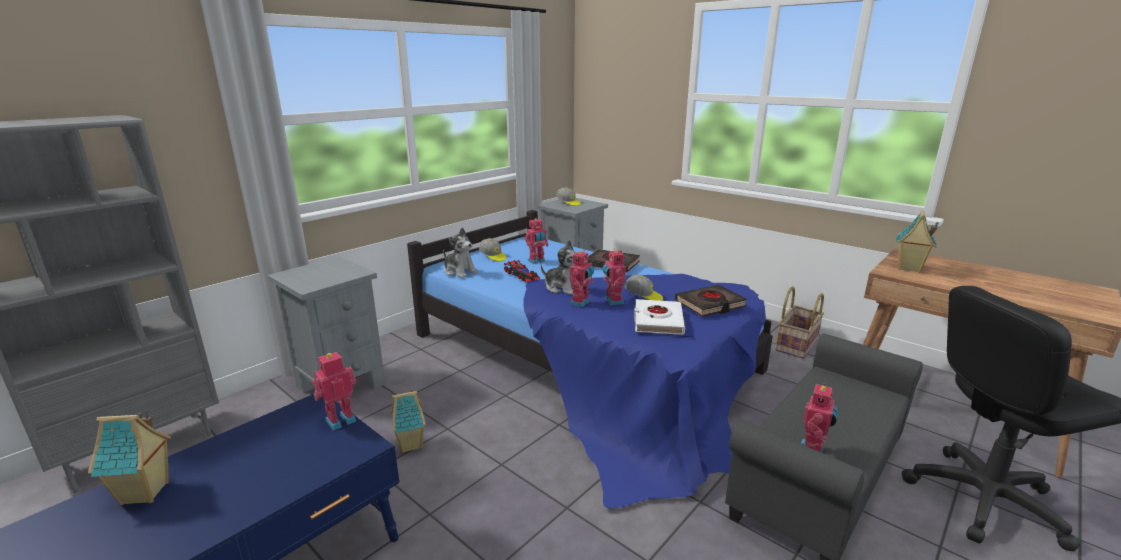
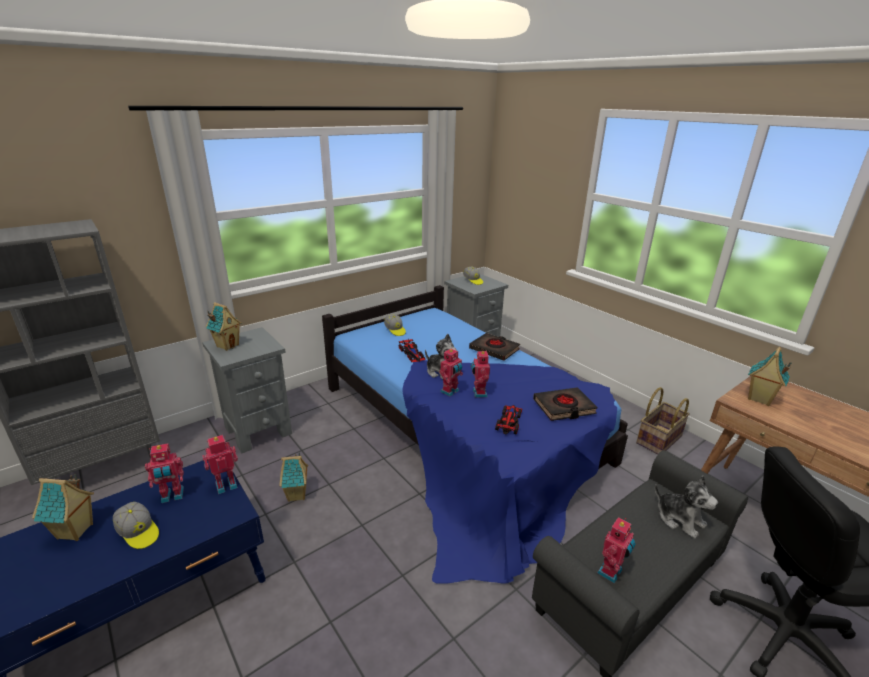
camera: 10 degrees right, 5 degrees up
(302, 275) = (227, 345): none -> toy house
(460, 272) = (362, 344): plush toy -> plush toy (679, 519)
(537, 261) = (430, 339): toy robot -> toy robot (172, 496)
(643, 297) = (507, 391): cap -> cap (138, 532)
(658, 321) = (509, 421): white book -> toy car

